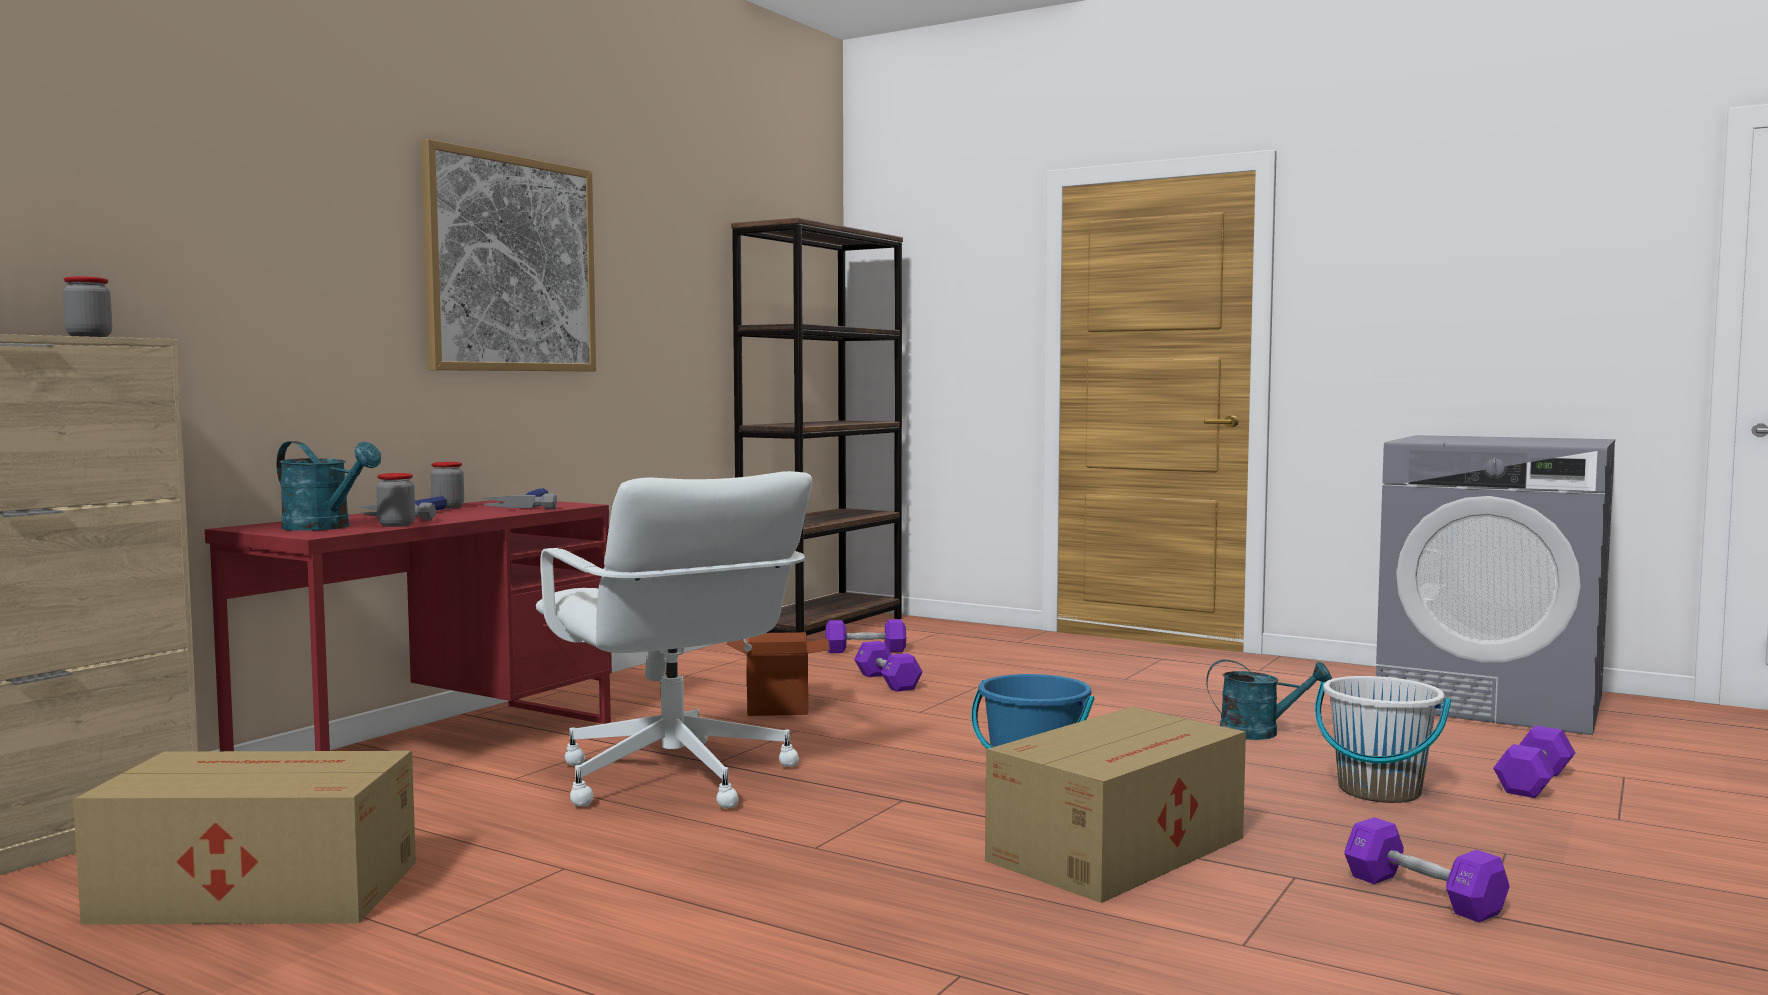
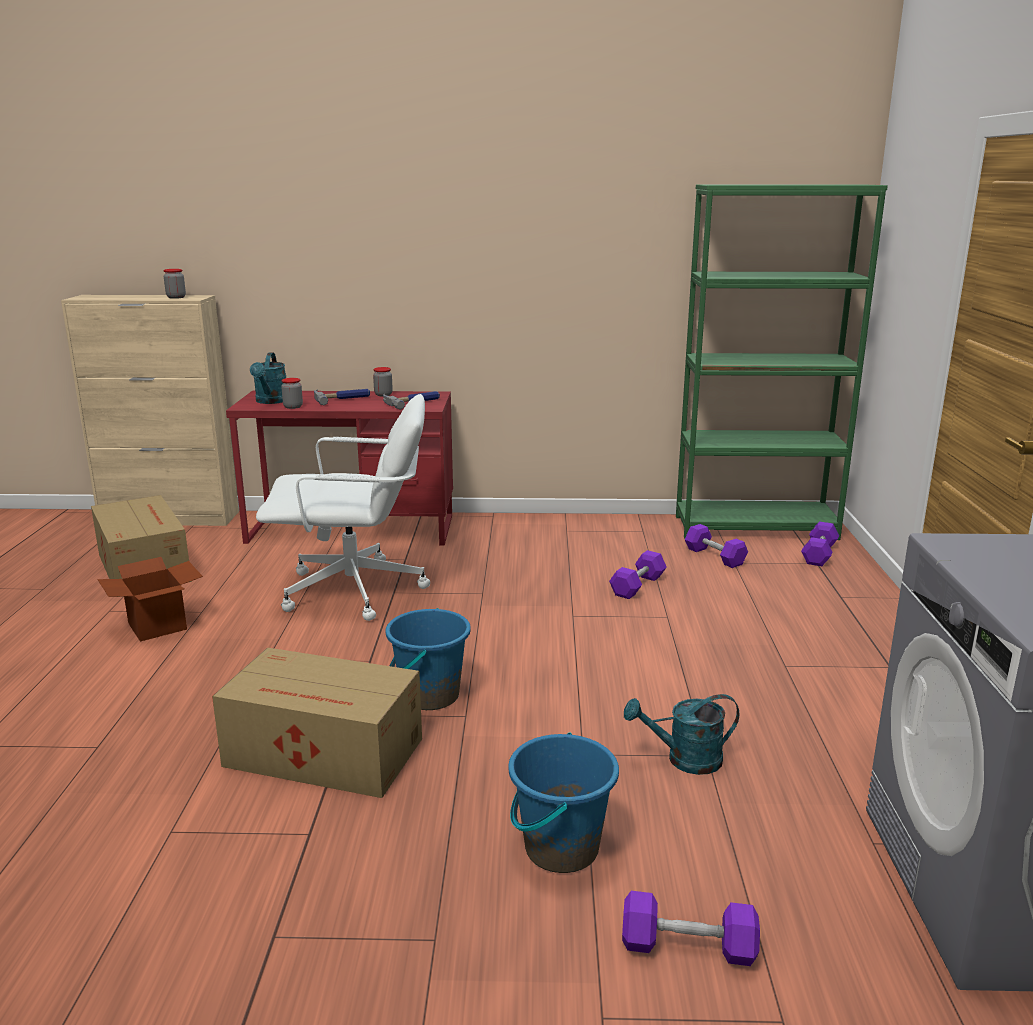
camera: 60 degrees right, 15 degrees up
(511, 264) = (462, 237): picture -> none
(673, 779) = (355, 591): white office chair -> white office chair turned 120 degrees counterclockwise
(777, 708) = (526, 574): cardboard box -> cardboard box (157, 626)
(823, 629) = (755, 527): brown bookcase -> green bookcase
(1260, 733) = (684, 760): turquoise watering can -> turquoise watering can turned 105 degrees clockwise
(1379, 791) = (560, 848): white bucket -> blue bucket
(1423, 894) = (301, 900): purple dumbbell -> purple dumbbell (819, 554)

